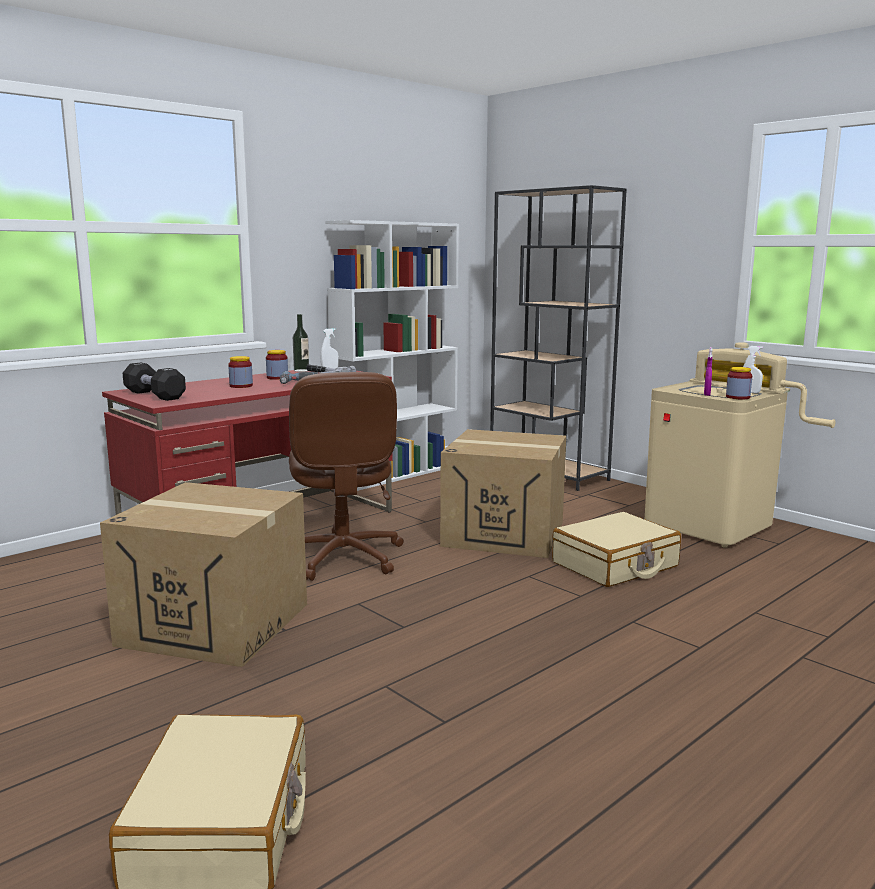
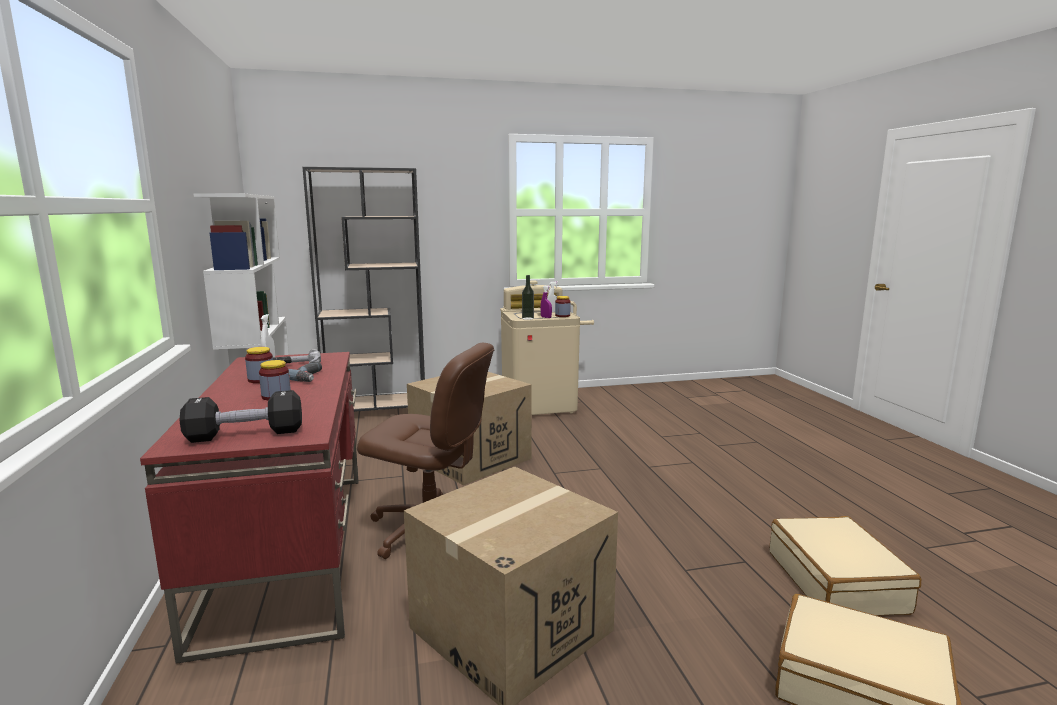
camera: 60 degrees left, 0 degrees up
(301, 370) = (239, 368): bottle -> bottle (527, 318)
(615, 565) = (565, 445): beige suitcase -> beige suitcase (836, 581)

